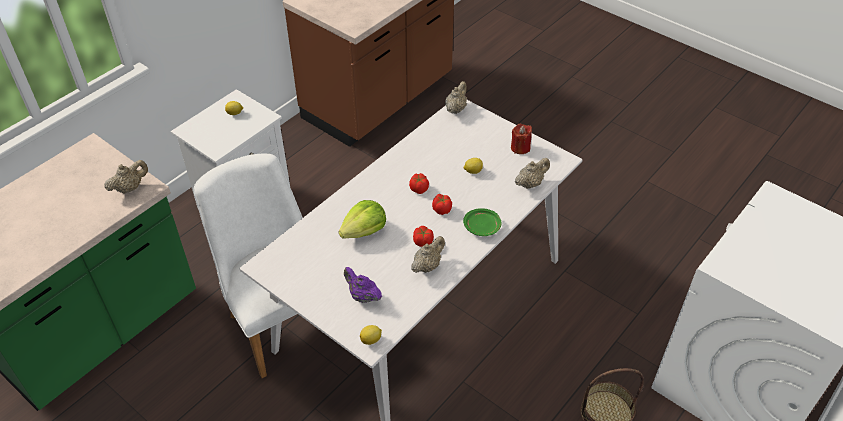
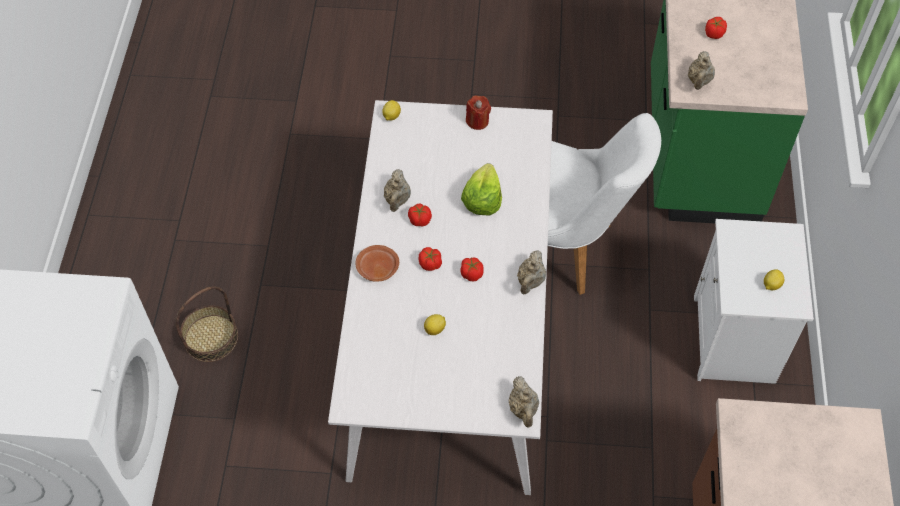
camera: 145 degrees right, 10 degrees up
(66, 215) = (714, 34): none -> tomato
(362, 296) = (429, 144): purple teapot -> none
(482, 227) = (377, 267): green plate -> brown plate
(520, 148) = (407, 394): red candle -> red candle (477, 121)
(530, 183) = (364, 349): beige teapot -> beige teapot (530, 281)

